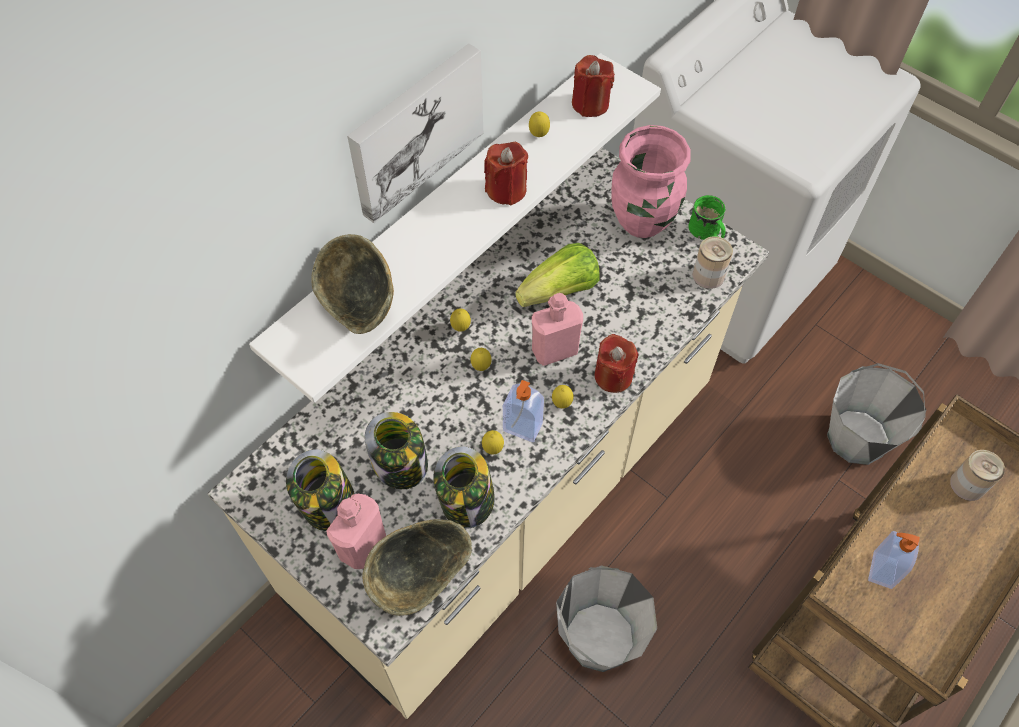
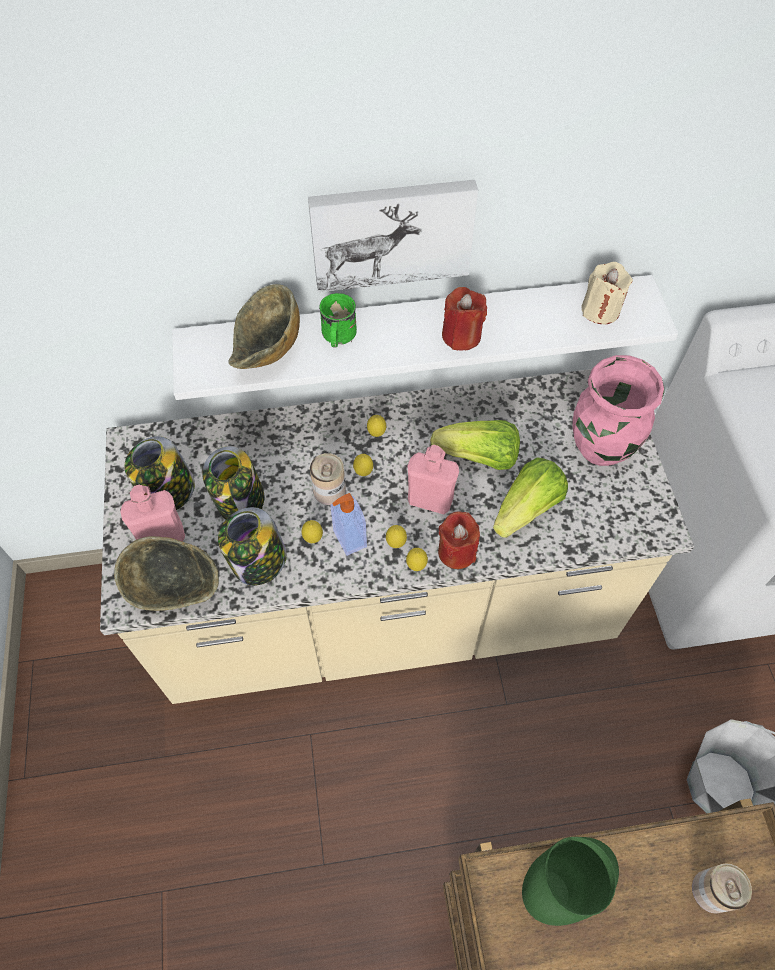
camera: 40 degrees right, 0 degrees up
(539, 135) = (530, 310): lemon -> lemon (416, 566)
(590, 104) = (600, 310): red candle -> beige candle
(599, 637) = (359, 764): grey bucket -> none
(633, 306) = (527, 509): none -> lettuce
(706, 233) = (649, 494): green mug -> green mug (337, 338)
(708, 275) = (616, 529): can -> can (329, 491)
(881, 569) = (554, 891): soap dispenser -> green vase

